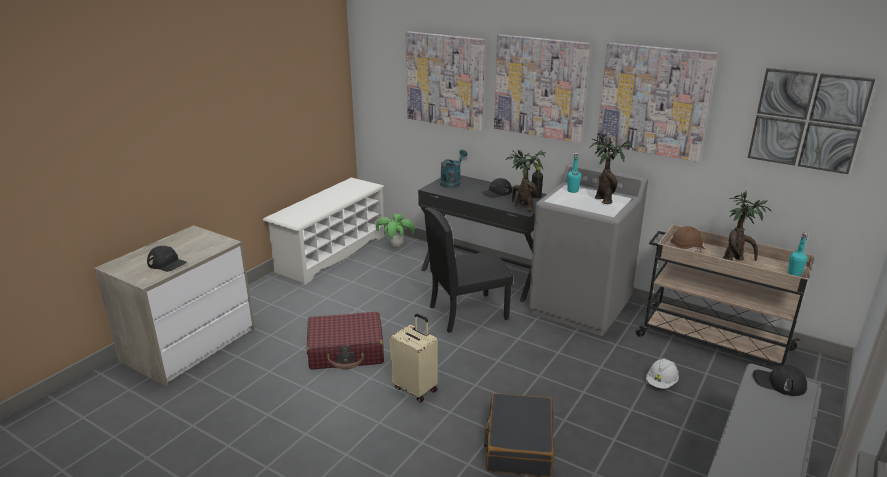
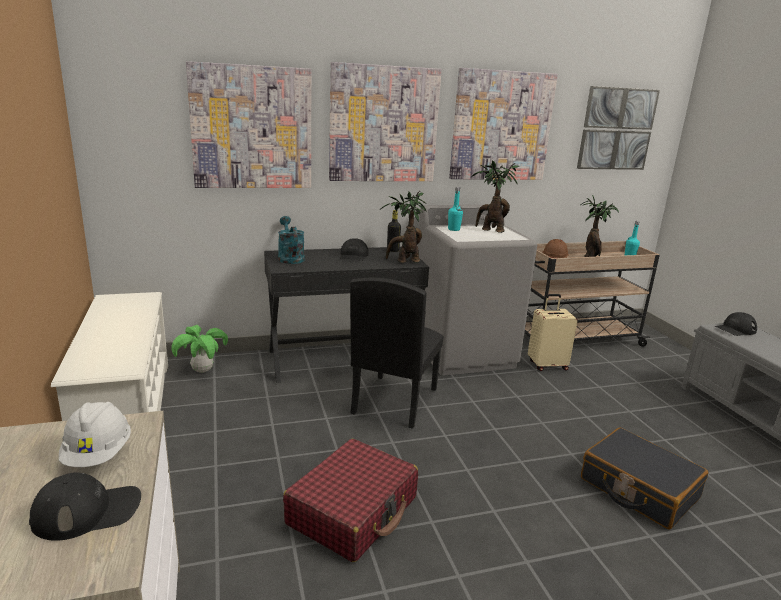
camera: 50 degrees left, 5 degrees down
(416, 388) = (488, 500): beige suitcase -> beige suitcase (547, 365)
(661, 383) = (605, 382): white hard hat -> white hard hat (98, 454)

